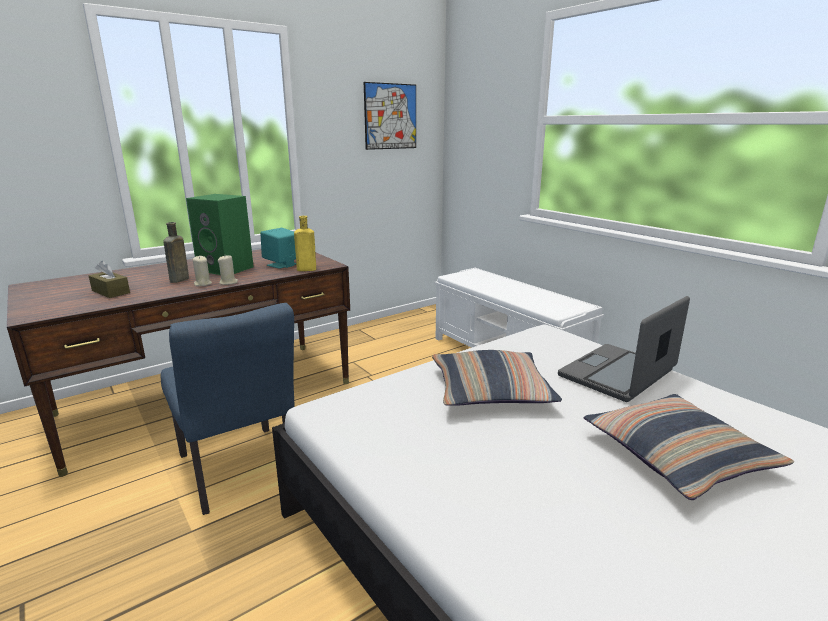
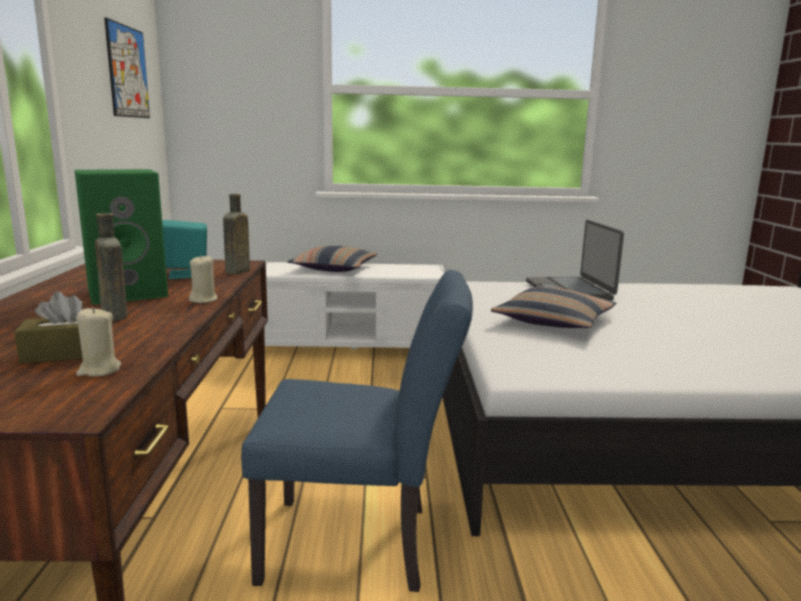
camera: 55 degrees left, 5 degrees down
(202, 284) = (175, 309): beige candle -> beige candle (99, 370)
(305, 269) = (236, 271): yellow bottle -> brown bottle
(677, 456) = (687, 311): pillow -> pillow (334, 268)

